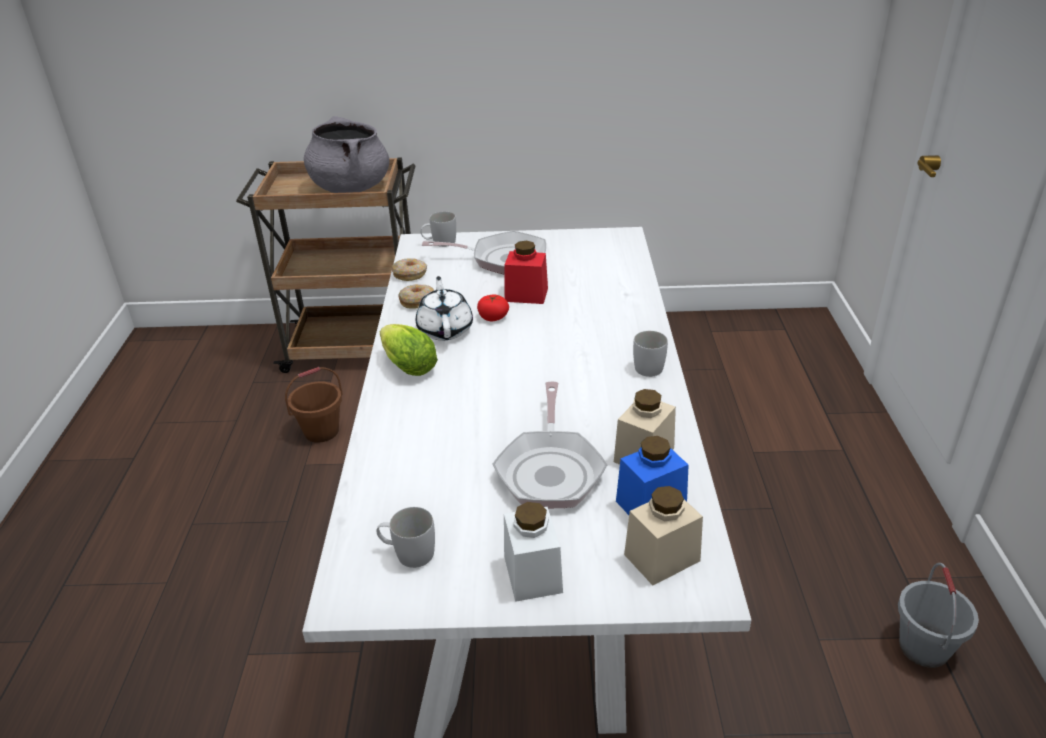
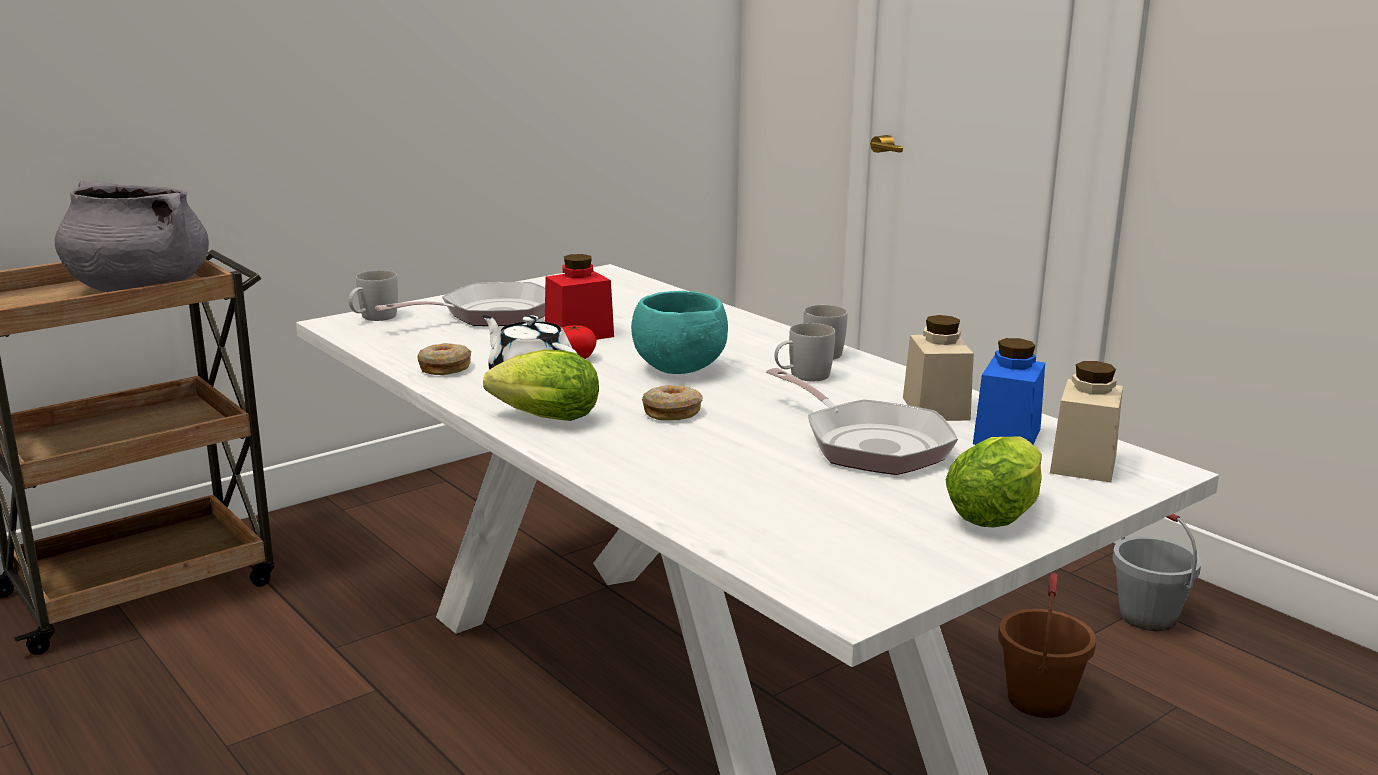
camera: 40 degrees left, 15 degrees down
(321, 432) = (206, 699): brown bucket -> brown bucket (1039, 700)
(408, 553) = (847, 545): white mug -> white mug (802, 376)
(410, 274) = (386, 350): donut -> donut (672, 412)
(532, 574) = (998, 513): white jar -> lettuce
(537, 350) = (679, 370): none -> turquoise bowl

